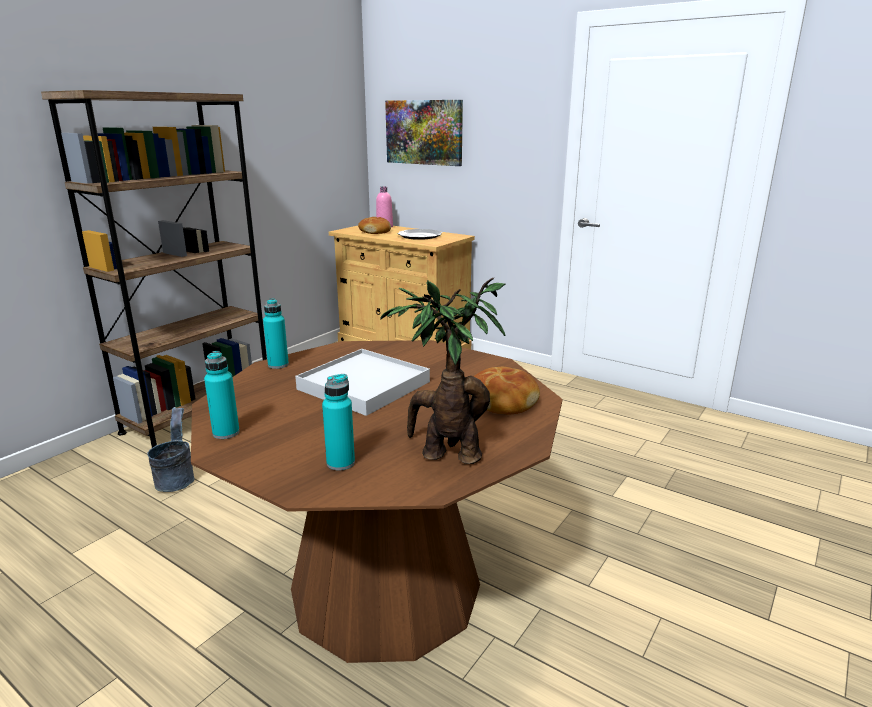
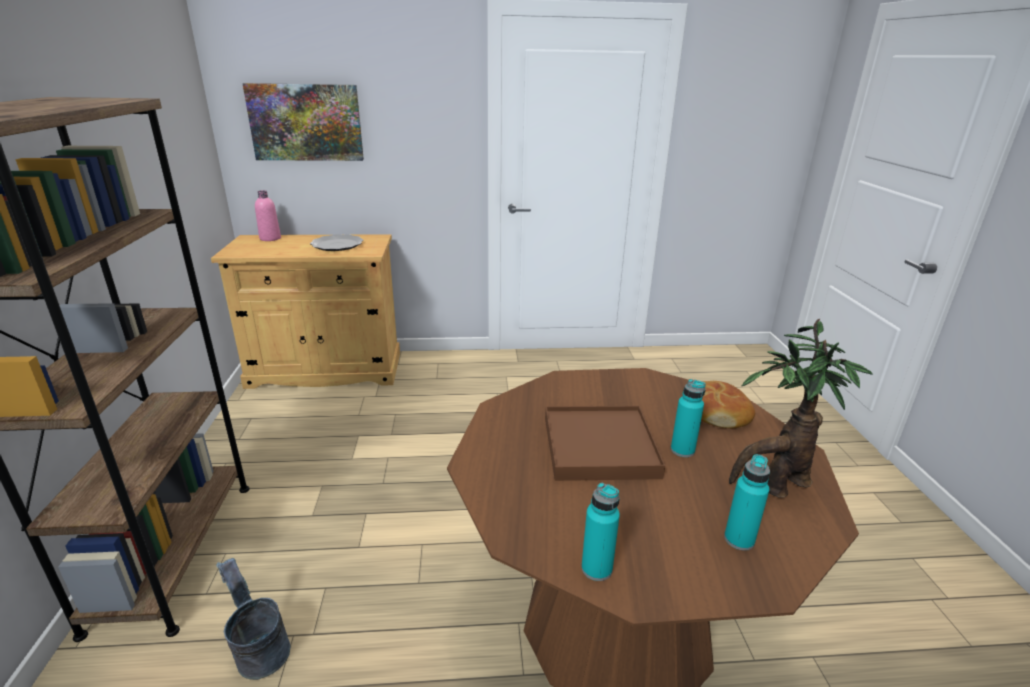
camera: 40 degrees left, 5 degrees up
(278, 365) = (479, 459): turquoise bottle -> turquoise bottle (682, 450)
(364, 385) = (599, 446): white tray -> brown tray
(375, 231) = (273, 247): bread -> none

